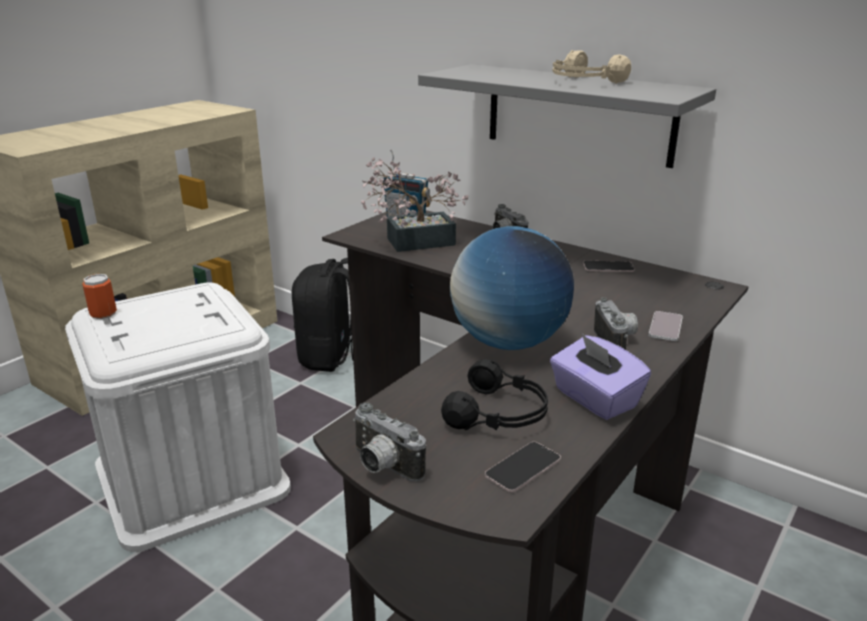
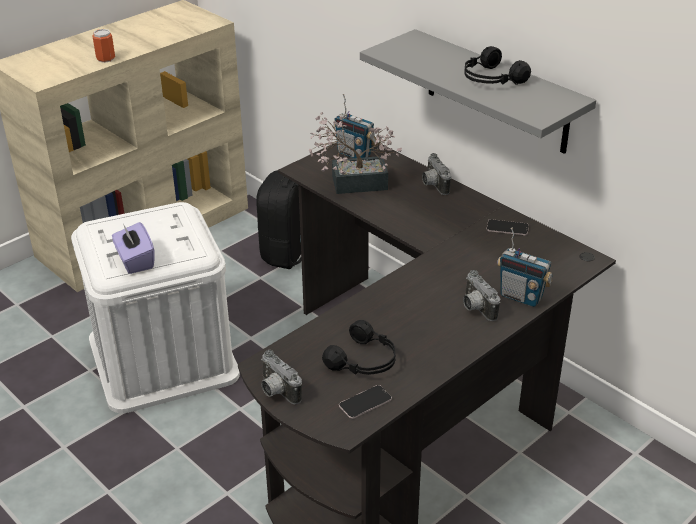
camera: 10 degrees right, 10 degrees up
(103, 314) = (100, 230): can -> can (105, 59)
(508, 342) = (393, 299): globe -> none
(583, 82) = (491, 79): beige headphones -> black headphones
(594, 399) = (435, 356): purple tissue box -> purple tissue box (135, 261)
(616, 343) = (475, 308): camera -> camera turned 150 degrees clockwise
(665, 327) = (521, 297): phone -> radio

